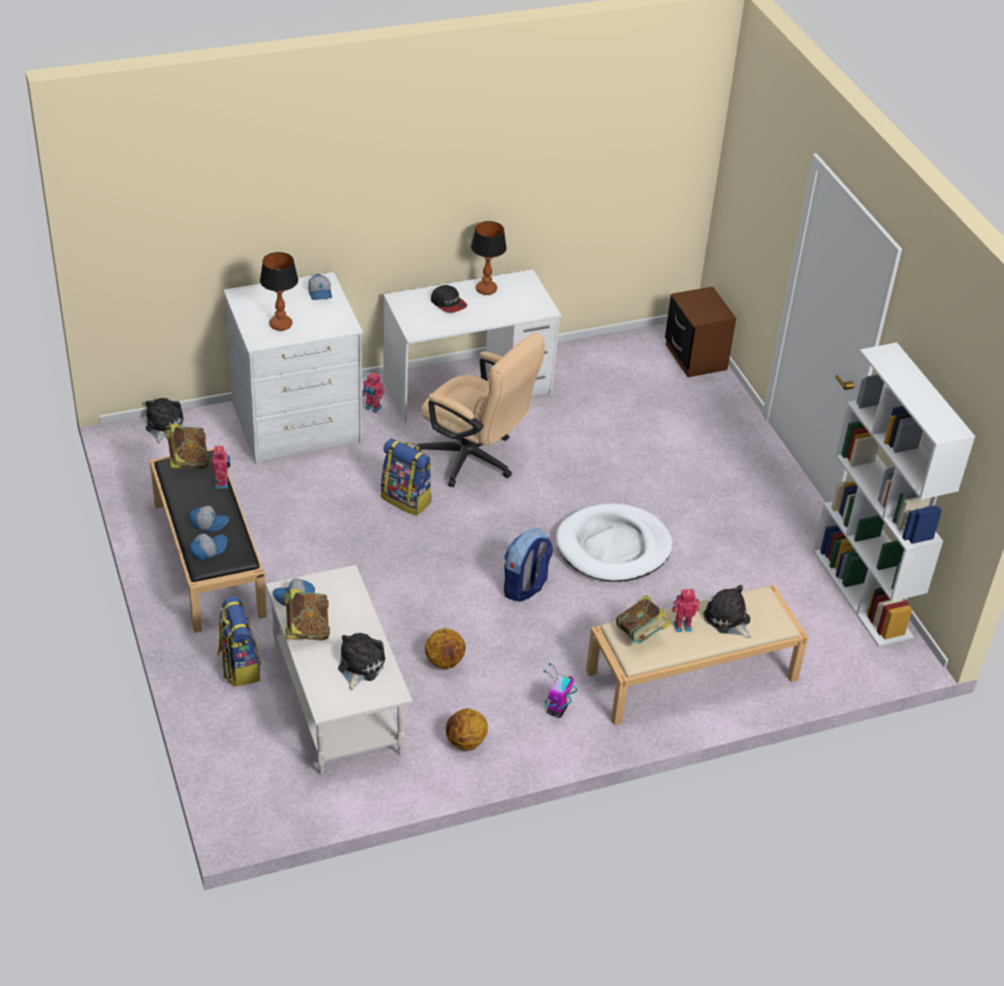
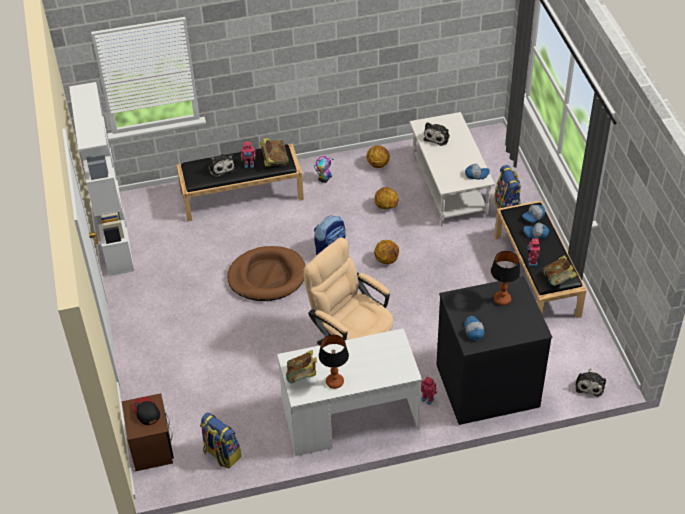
camera: 170 degrees left, 5 degrees up
(297, 424) = (487, 384): white dresser -> black dresser
(307, 629) = (468, 156): book -> book (302, 376)
(407, 499) = (404, 316): backpack -> backpack (221, 454)
(436, 575) = (387, 260): none -> basketball
(448, 303) = (368, 367): cap -> cap (146, 412)
(613, 547) = (267, 276): white dog bed -> brown dog bed
(691, 676) = (242, 195): beige bench -> black bench

